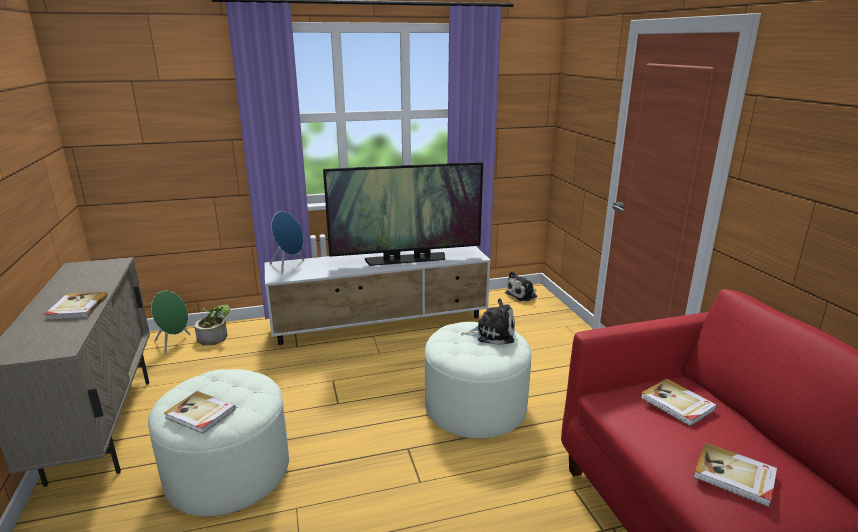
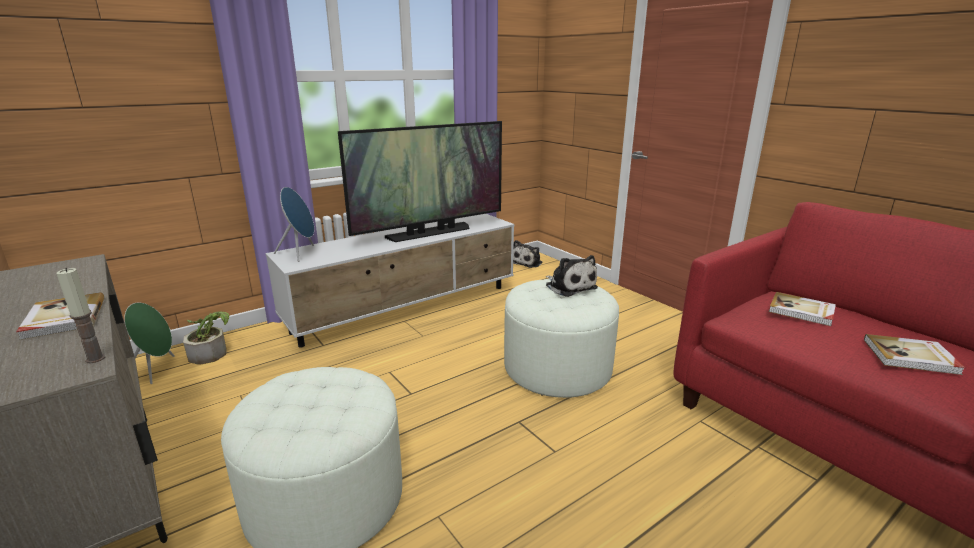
camera: 20 degrees left, 0 degrees up
(73, 342) = (95, 358): none -> candle
(200, 414) = (306, 426): book -> none
(492, 333) = (569, 286): plush toy -> plush toy turned 75 degrees clockwise

